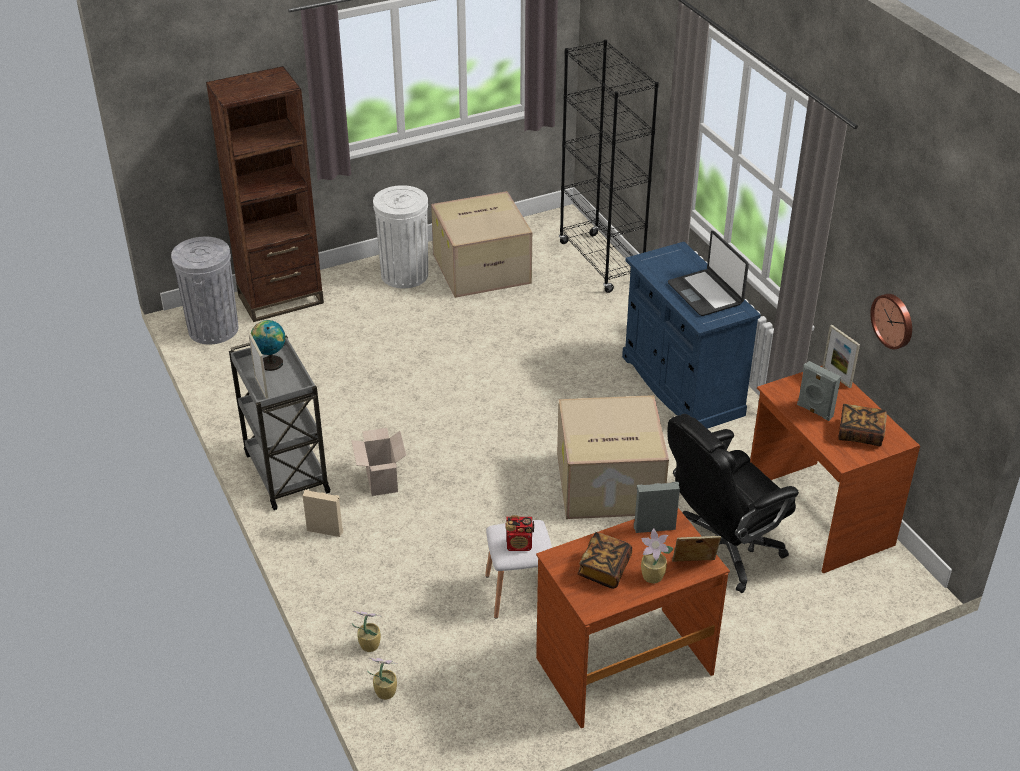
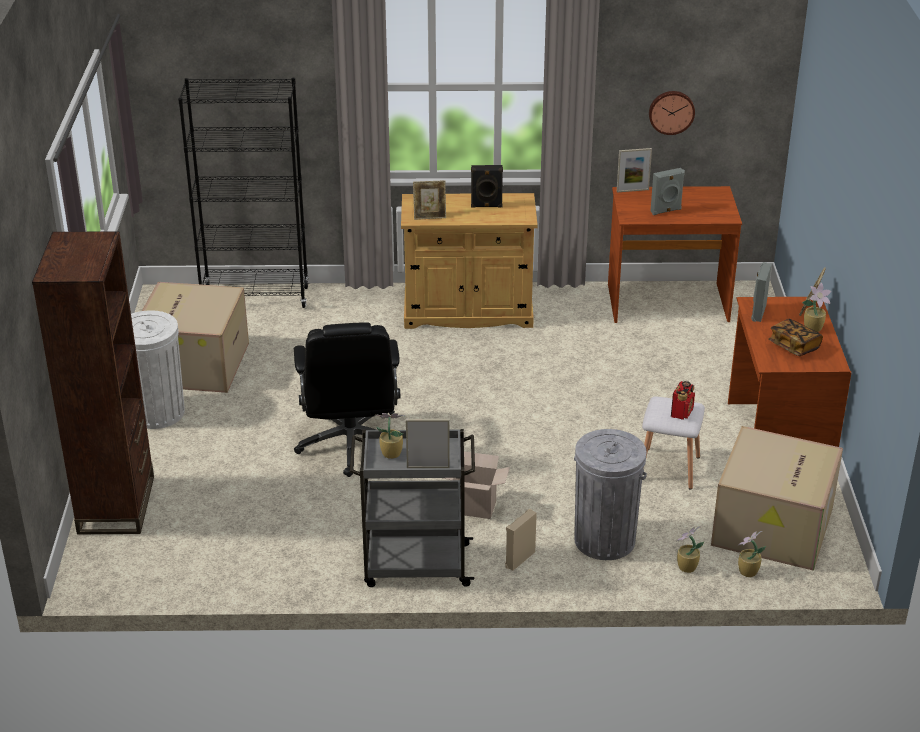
camera: 65 degrees left, 5 degrees down
(213, 329) = (125, 566): grey trash can -> grey trash can (604, 540)
(270, 362) = (390, 453): globe -> potted plant
(607, 484) = (566, 386): cardboard box -> cardboard box (774, 528)
(656, 267) = (429, 216): none -> picture frame
(681, 386) = (468, 312): blue cabinet -> beige cabinet
(706, 293) = (486, 206): laptop -> black speaker
(722, 550) = (679, 356): black office chair -> black office chair (351, 444)
(860, 434) = (704, 202): book -> none

